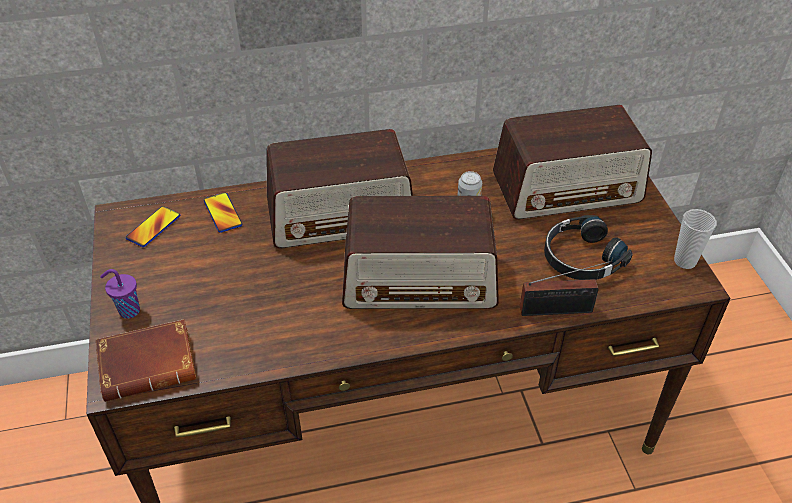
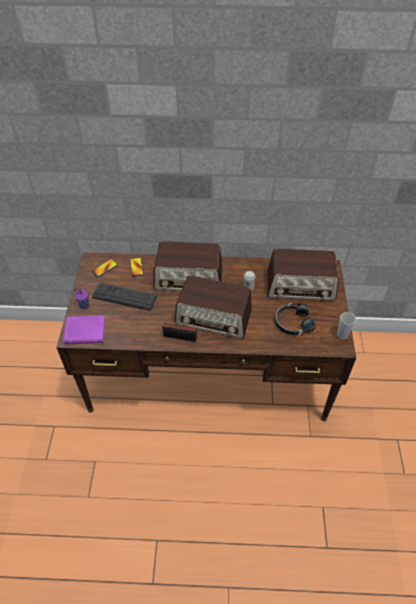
camera: 15 degrees right, 5 degrees up
(150, 363) = (87, 331): brown book -> purple book
(215, 275) = (124, 297): none -> keyboard
(560, 310) = (272, 346): radio -> radio (182, 338)

